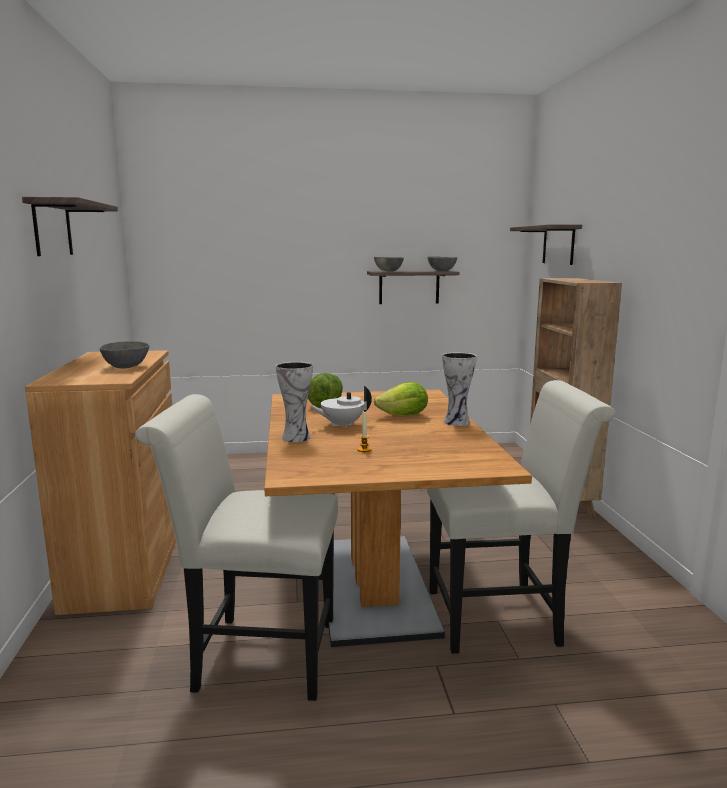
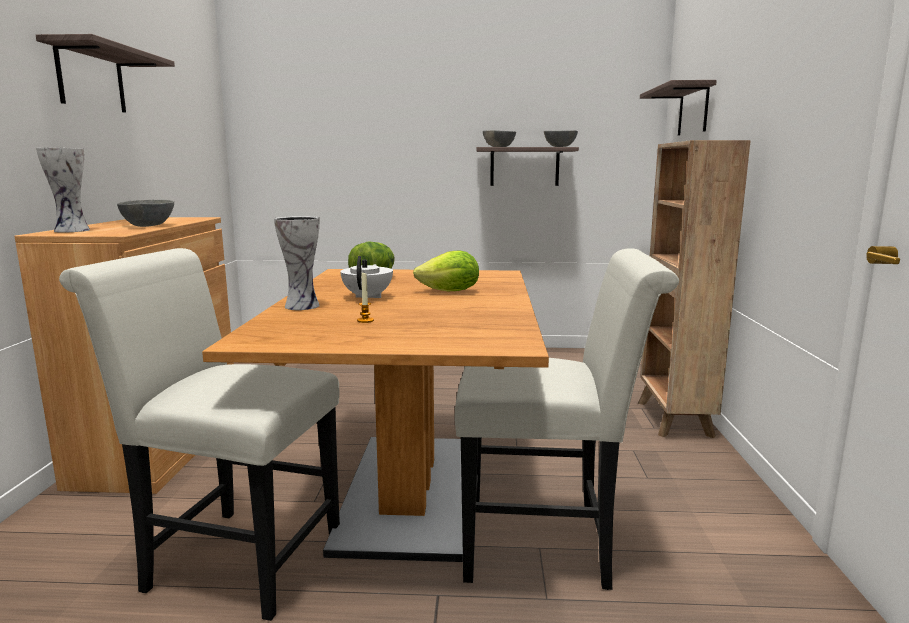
camera: 10 degrees right, 0 degrees up
(341, 425) = (368, 297): white teapot -> white teapot turned 105 degrees clockwise
(458, 422) = (509, 299): vase -> vase (73, 230)

